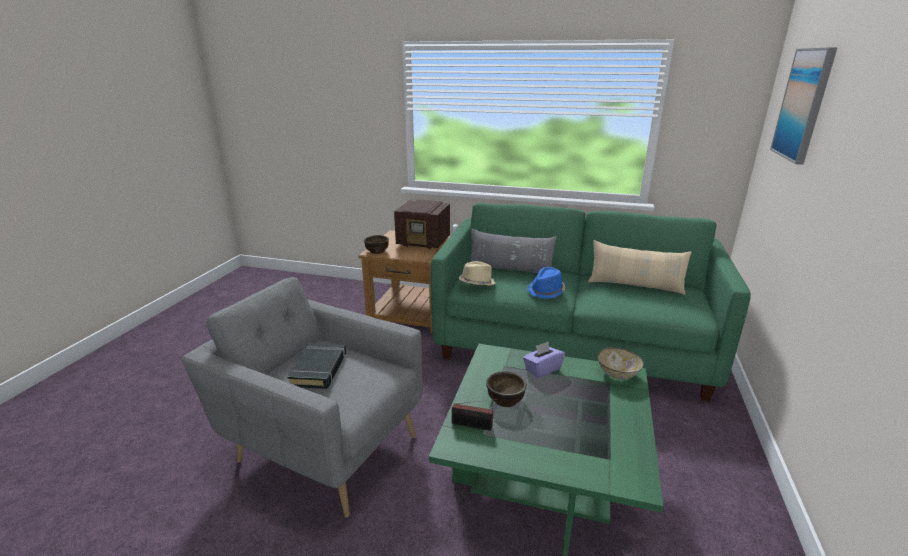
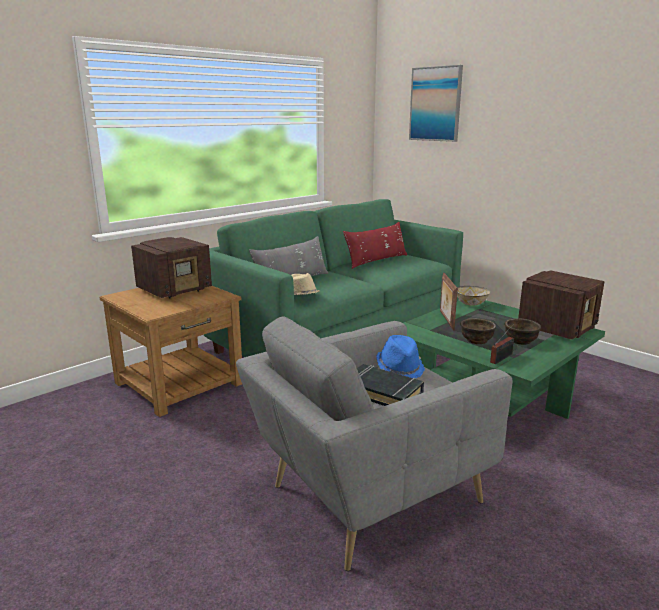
camera: 60 degrees left, 5 degrees down
(377, 251) = (156, 311): brown bowl -> brown bowl (520, 341)
(542, 369) = (446, 320): purple tissue box -> picture frame
(546, 291) = (351, 281): blue hat -> blue hat (400, 368)
(617, 455) = (557, 328): none -> radio
(635, 286) = (376, 261): beige pillow -> red pillow

